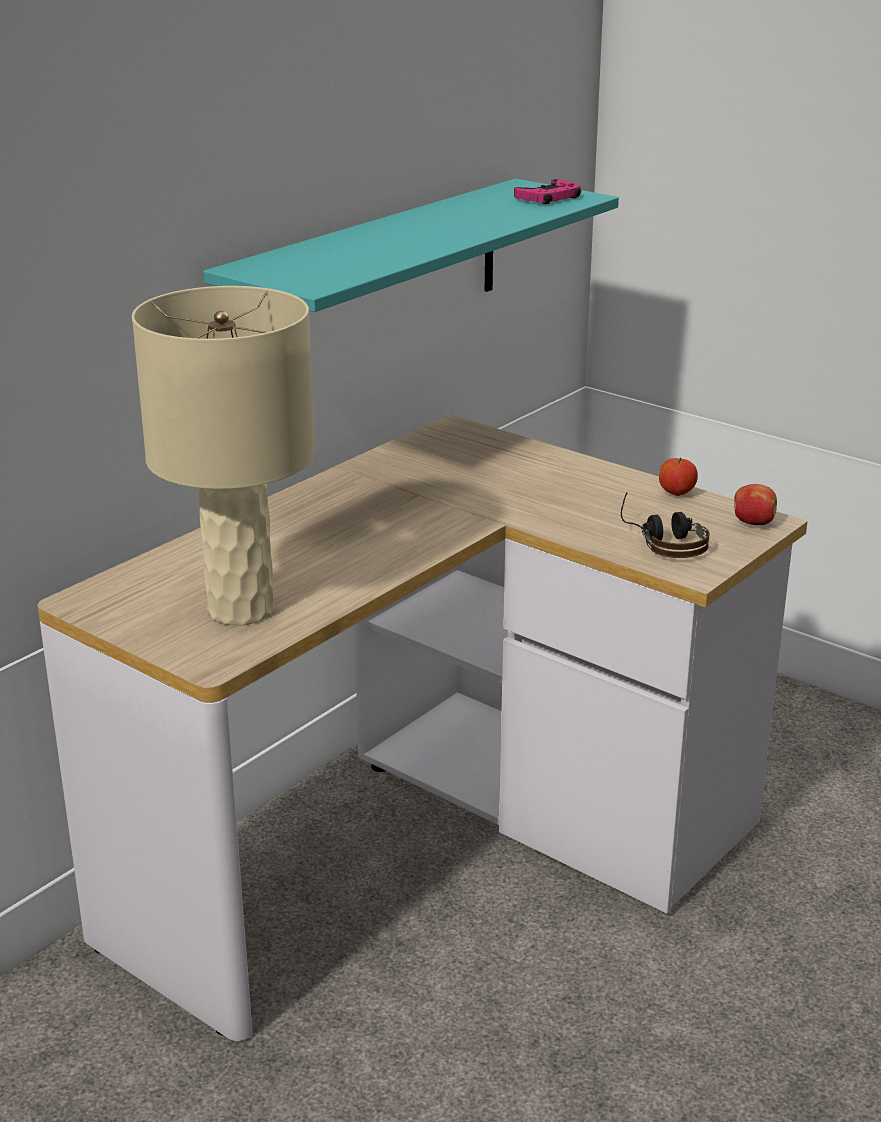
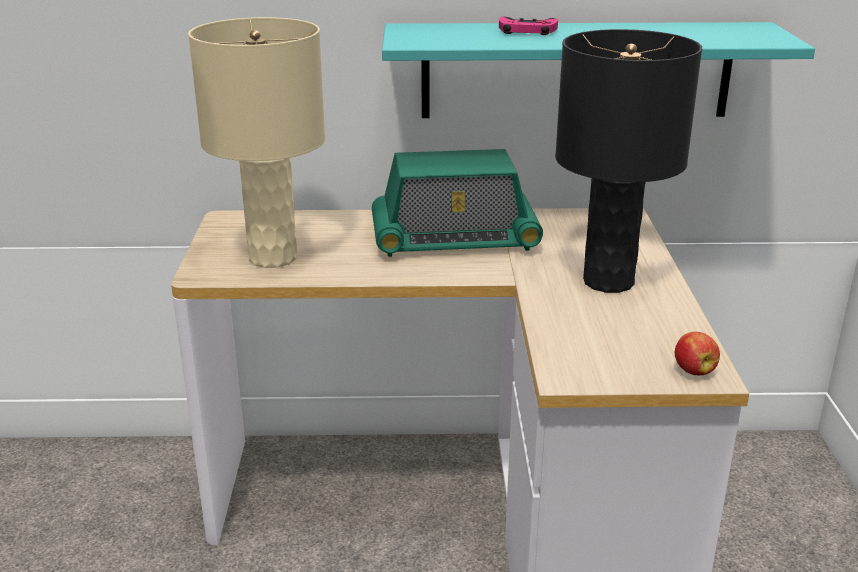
camera: 50 degrees right, 0 degrees up
(366, 511) = (454, 239): none -> radio
(549, 198) = (749, 37): pink game controller -> pink game controller (527, 31)
(564, 488) = (608, 282): none -> black table lamp
(662, 540) = (594, 346): headphones -> none
(676, 493) = (682, 323): apple -> none

